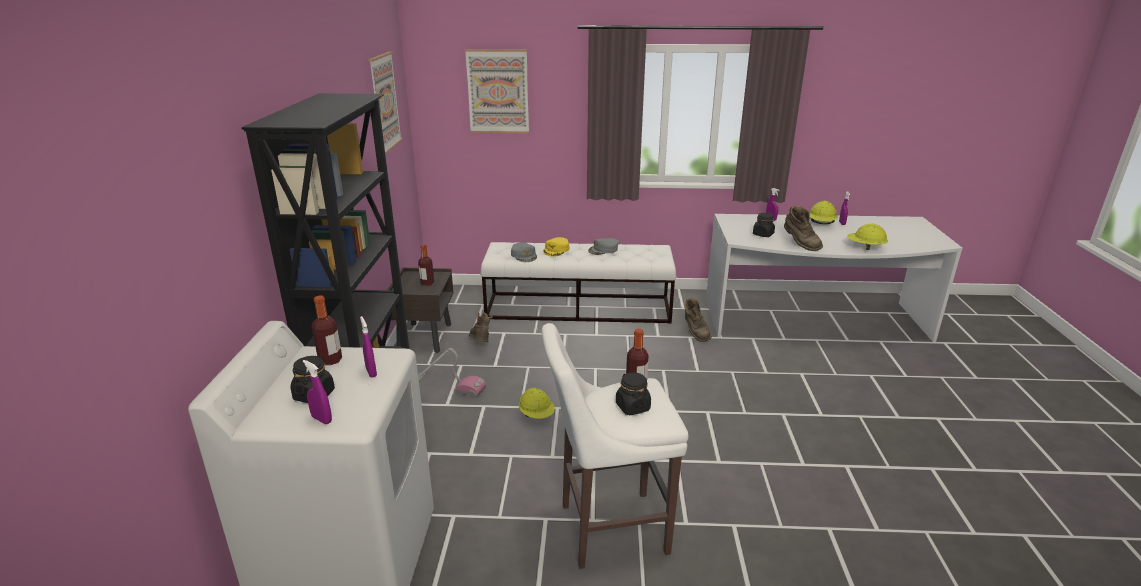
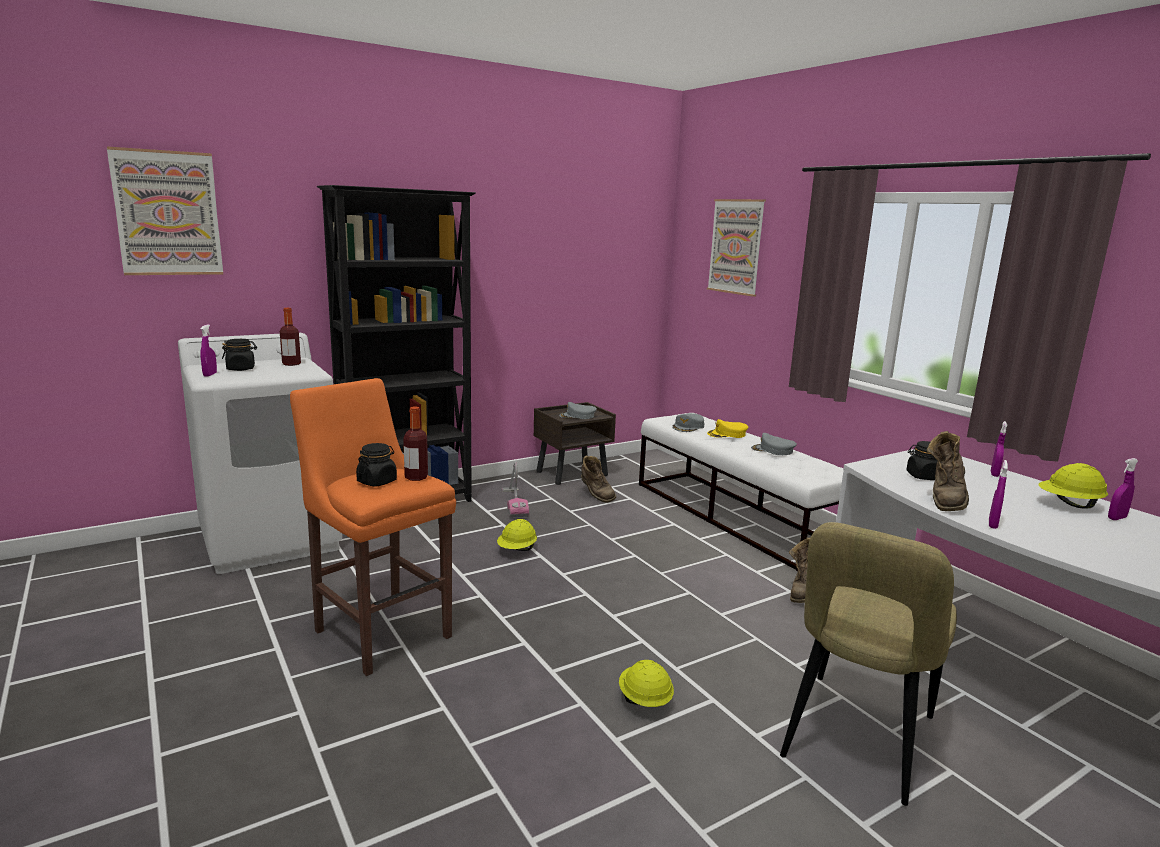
camera: 55 degrees right, 10 degrees down
(371, 372) = (282, 373): purple spray bottle -> purple spray bottle (992, 524)
(384, 102) = (604, 237): picture -> picture (167, 213)
(427, 283) = (577, 416): bottle -> grey cap
(481, 344) = (596, 495): brown boot -> brown boot turned 105 degrees clockwise
(607, 528) = (380, 630): white stool -> orange stool
(839, 388) = (855, 741): none -> beige chair
(865, 248) = (1052, 544): yellow hard hat -> yellow hard hat (644, 700)

